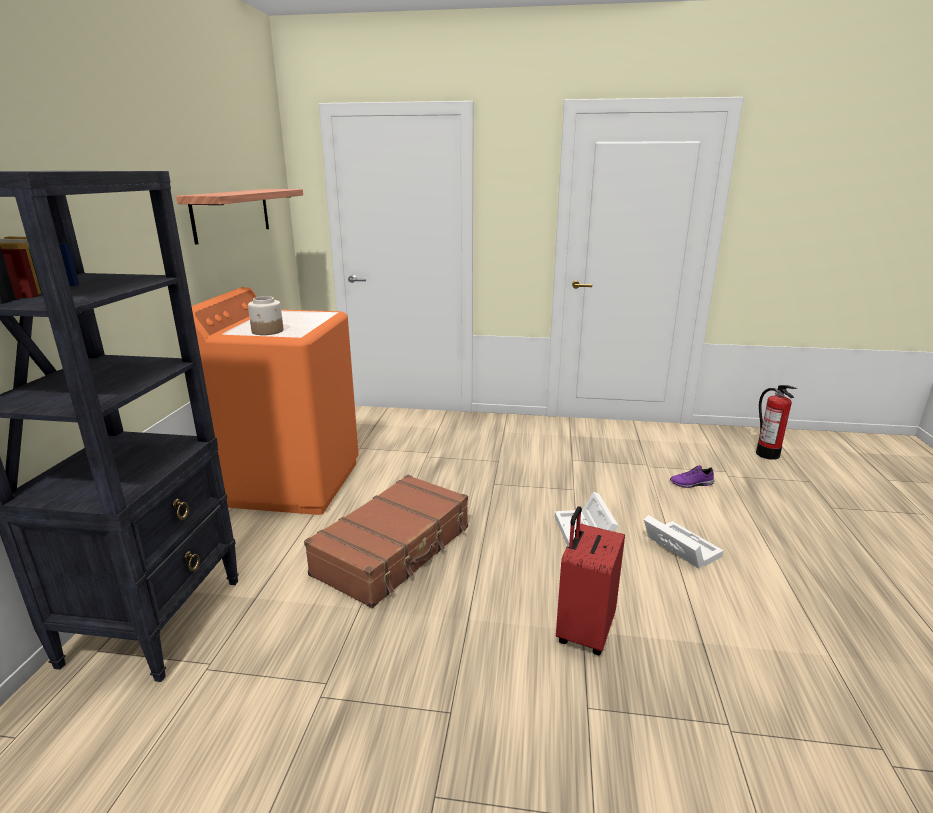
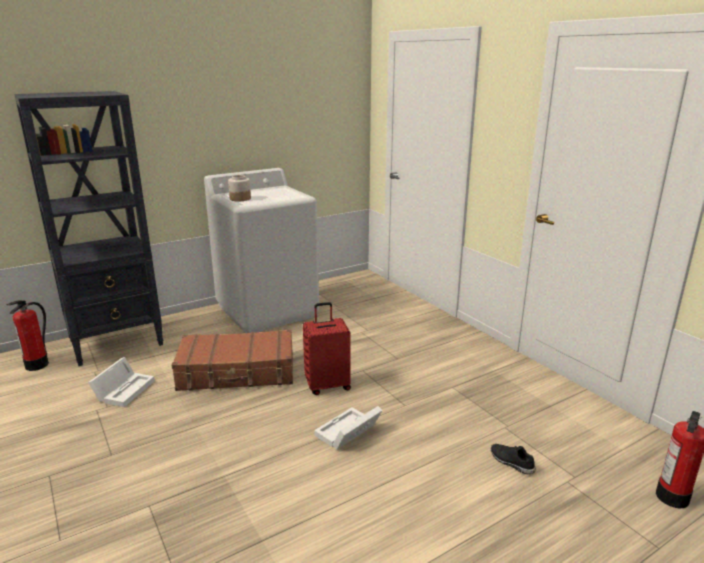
camera: 50 degrees right, 0 degrees up
(71, 734) = (37, 365): none -> fire extinguisher
(232, 214) = (286, 116): shelf -> none
(291, 482) = (268, 310): orange washing machine -> white washing machine
(583, 631) = (224, 476): red suitcase -> red suitcase (327, 385)
(678, 548) = (384, 488): white storage box -> white storage box (124, 389)
(691, 484) = (511, 462): purple shoe -> black shoe

